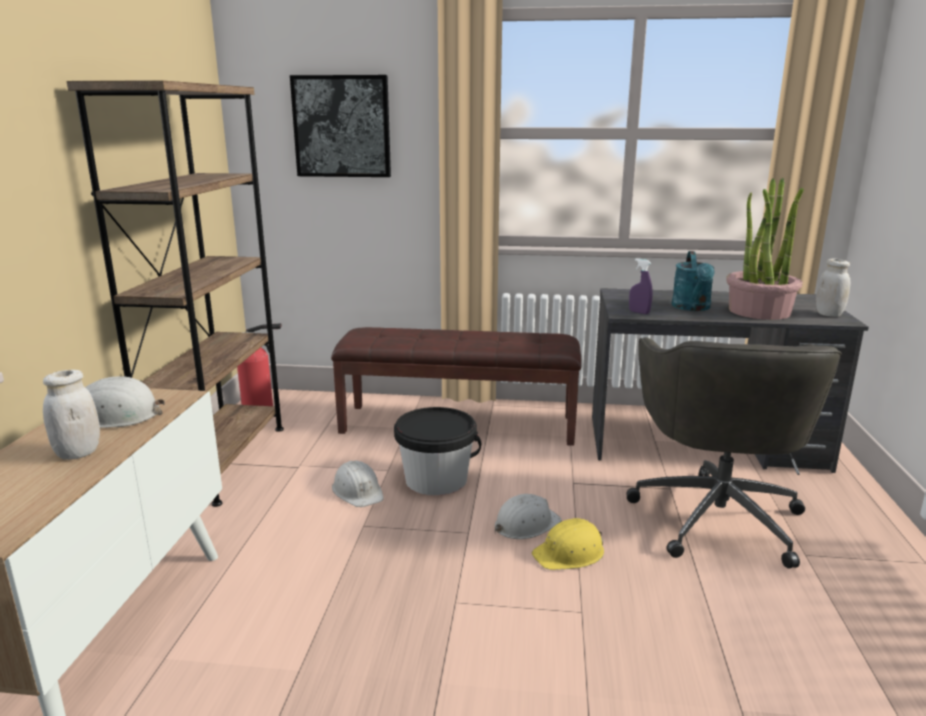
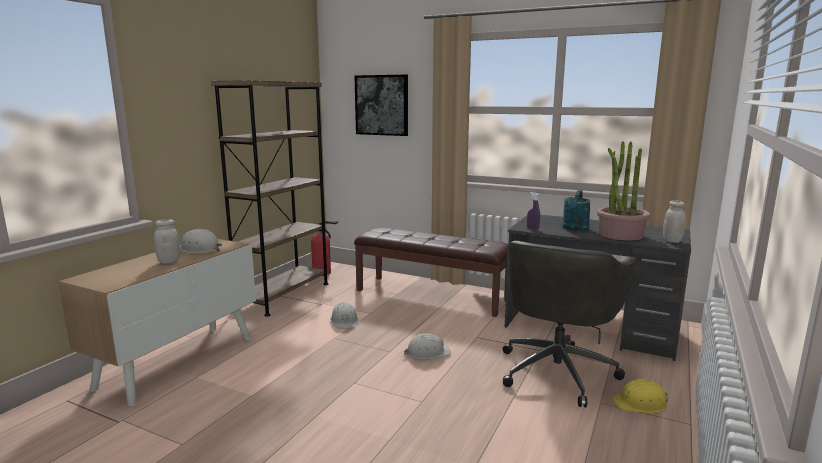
camera: 20 degrees right, 5 degrees down
(436, 480) = (393, 322): black bucket -> none
(570, 553) = (441, 372): yellow hard hat -> yellow hard hat (640, 403)

